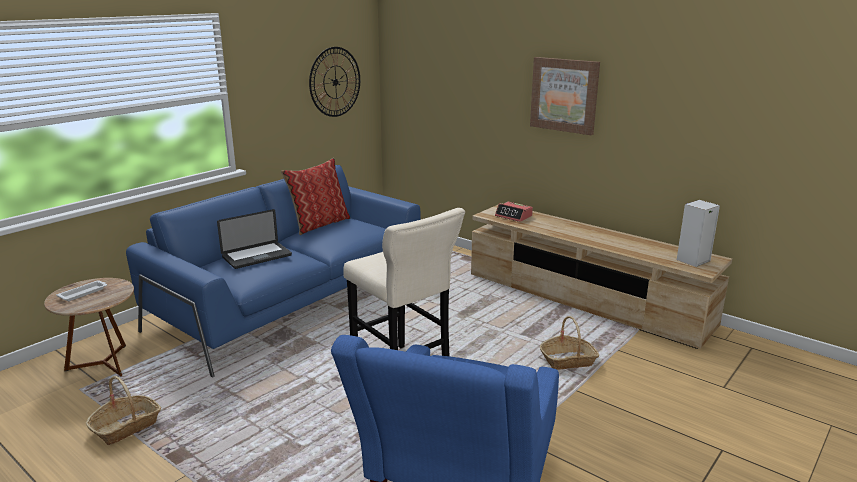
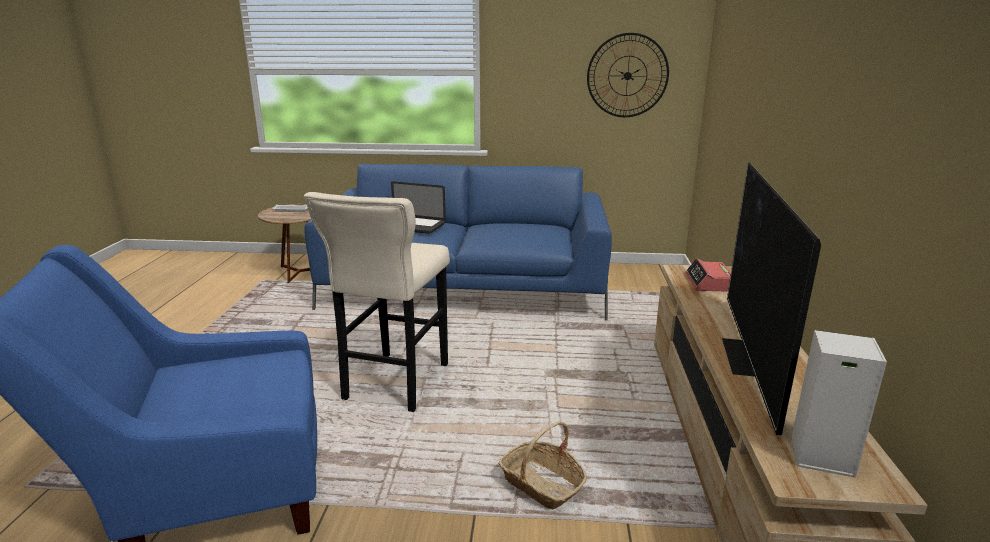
camera: 55 degrees right, 0 degrees up
(126, 426) = (227, 310): basket -> none
(319, 224) = (519, 222): pillow -> none
(564, 95) = (811, 103): picture -> none
(605, 240) = (749, 358): none -> television

